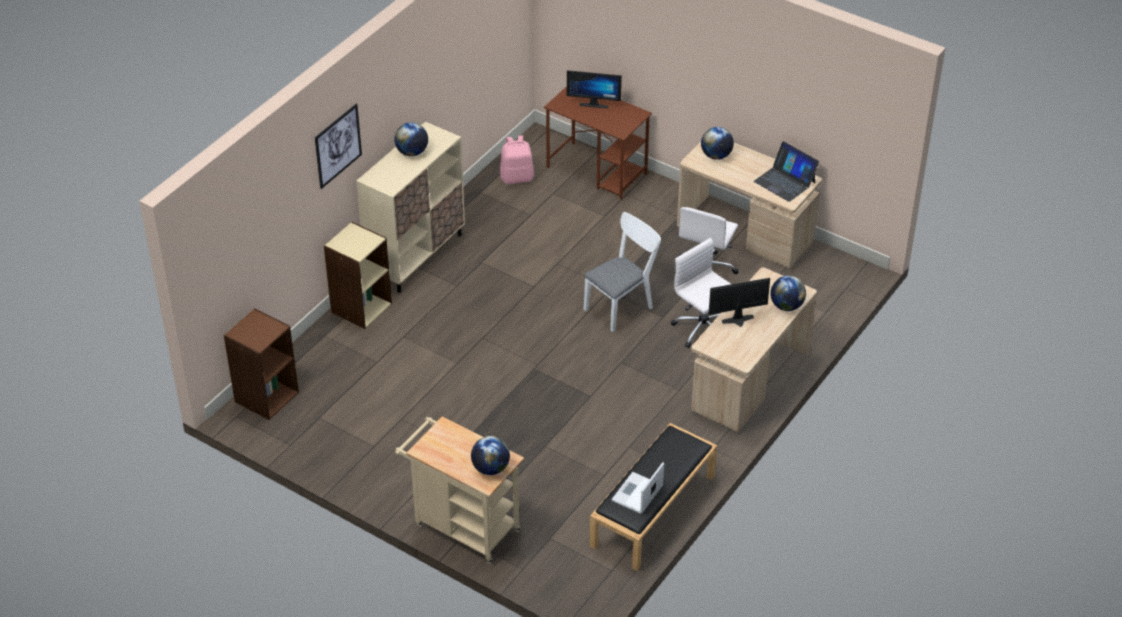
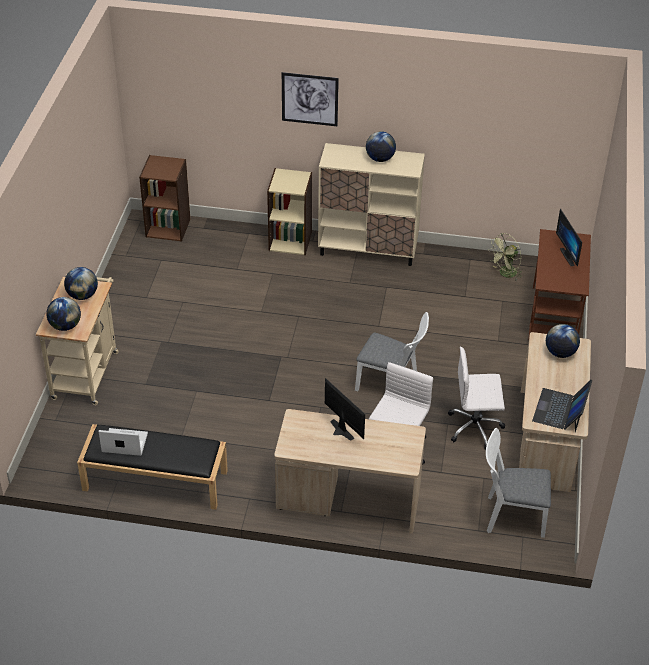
camera: 65 degrees right, 0 degrees up
(517, 178) = (505, 274): pink backpack -> green fan
(786, 306) = (381, 459): globe -> globe (82, 295)
(819, 287) = (510, 516): none -> white chair

